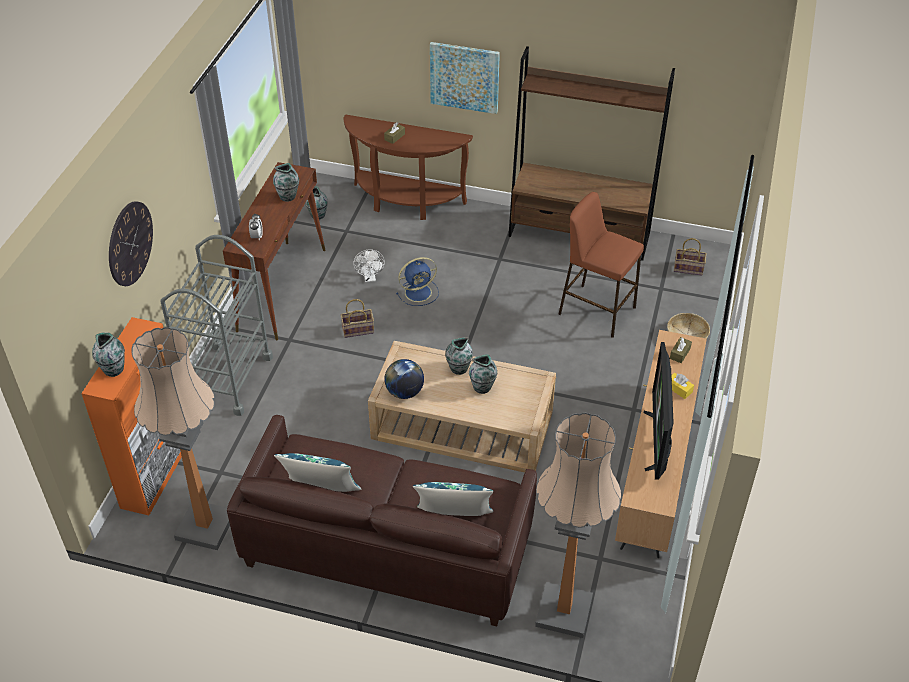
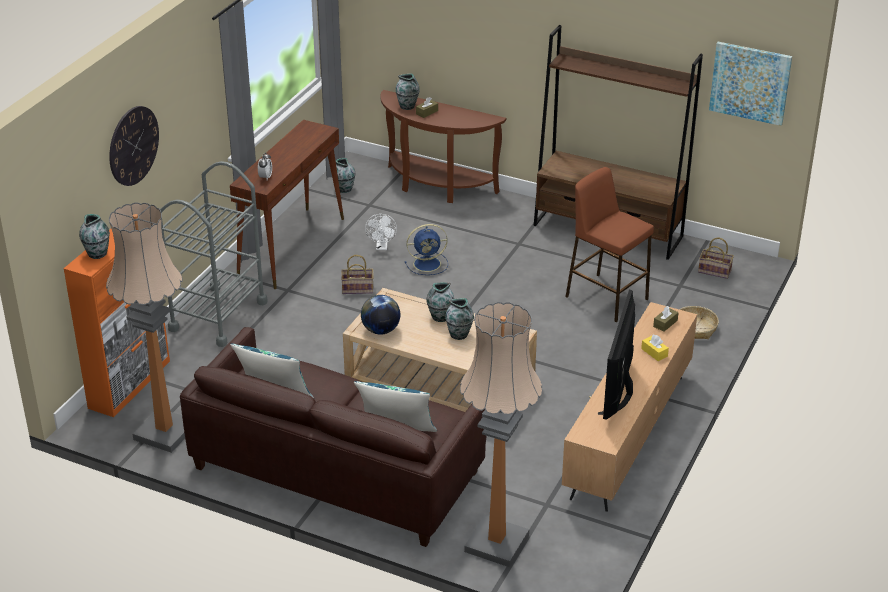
camera: 10 degrees right, 10 degrees down
(288, 196) = (305, 148): vase -> vase (407, 106)
(464, 77) = (500, 55): picture -> picture (750, 82)

